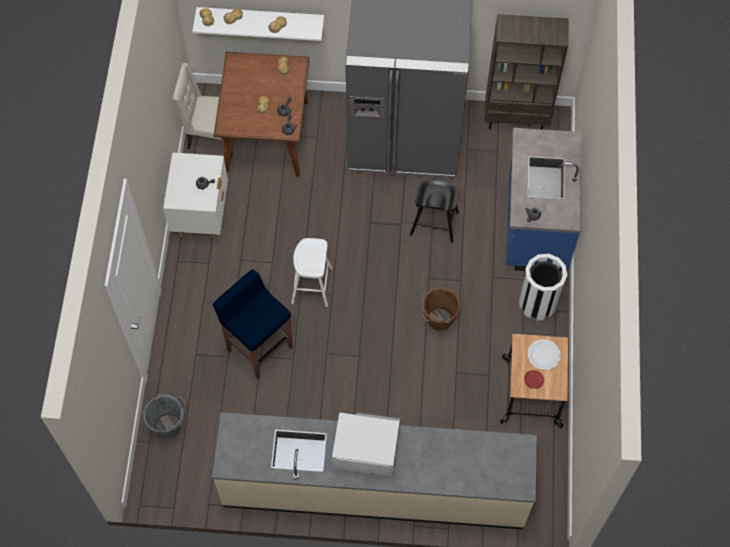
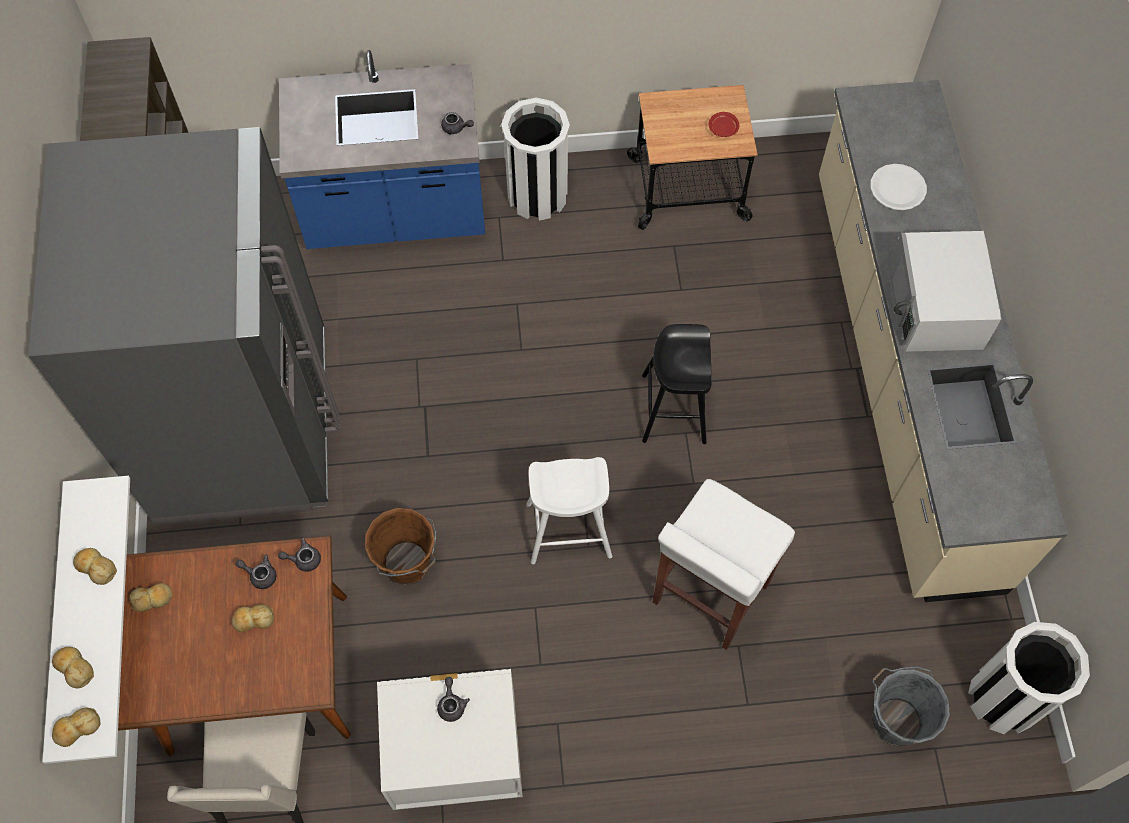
camera: 100 degrees left, 0 degrees up
(165, 486) = (1004, 698): none -> white trash can
(259, 348) = (709, 595): blue stool -> white stool
(434, 223) = (415, 356): black stool -> black stool (673, 409)
(438, 320) = (595, 325): brown bucket -> brown bucket (408, 564)
(544, 355) = (676, 119): white plate -> white plate (897, 188)

